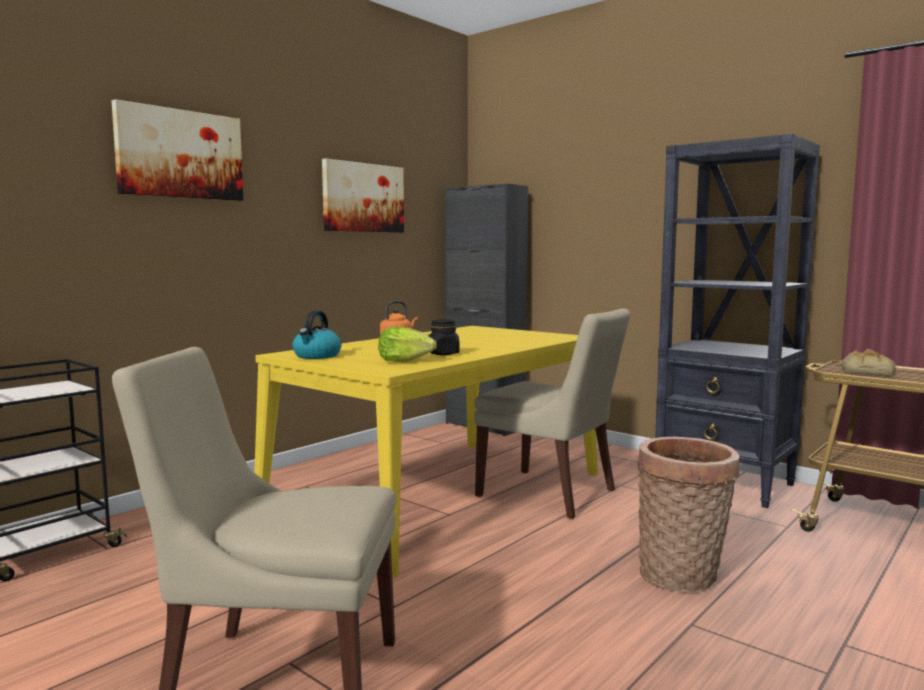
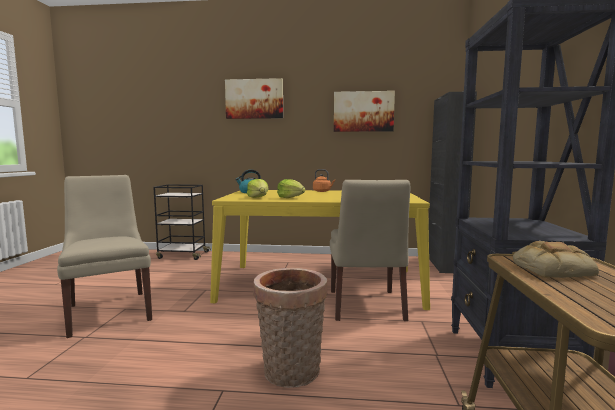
camera: 55 degrees right, 0 degrees up
(443, 353) = (291, 198): black jar -> lettuce

